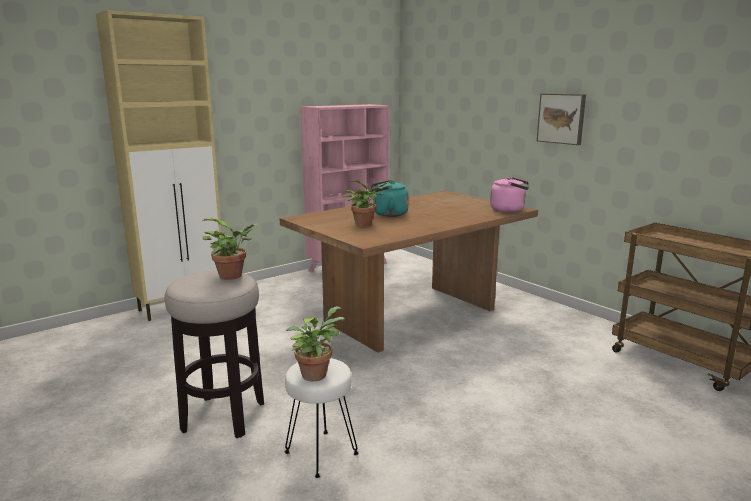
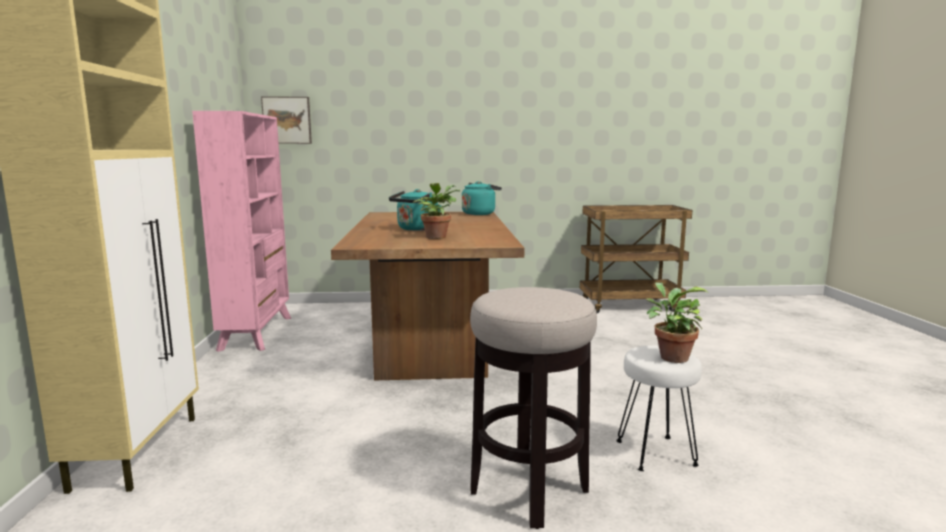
camera: 55 degrees left, 5 degrees down
(233, 276) = (532, 288): potted plant -> none
(509, 210) = (480, 214): pink kettle -> turquoise kettle
(562, 118) = (483, 127): picture -> picture (287, 120)

